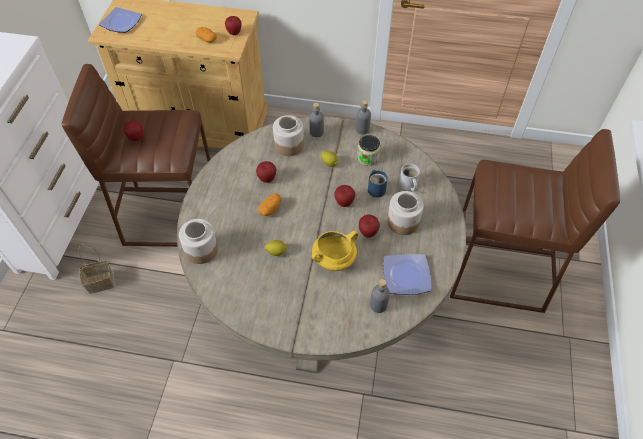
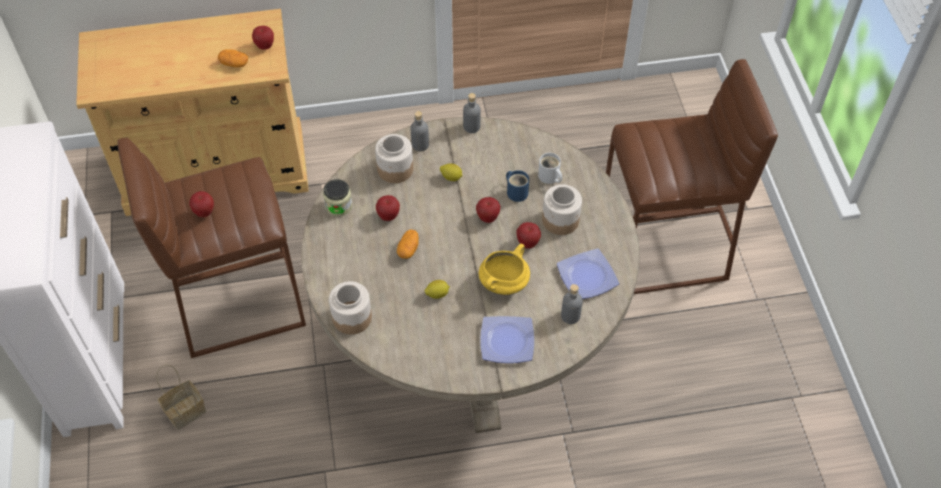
camera: 20 degrees left, 0 degrees up
(120, 23) = (108, 70): plate -> plate (506, 342)
(368, 158) = (492, 159): jar -> jar (338, 206)

